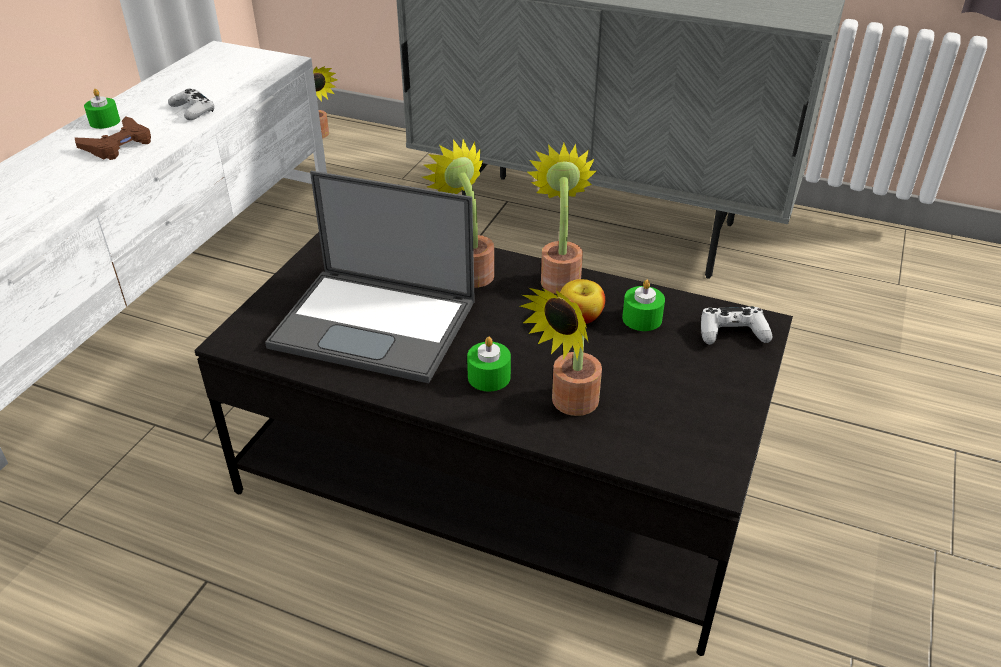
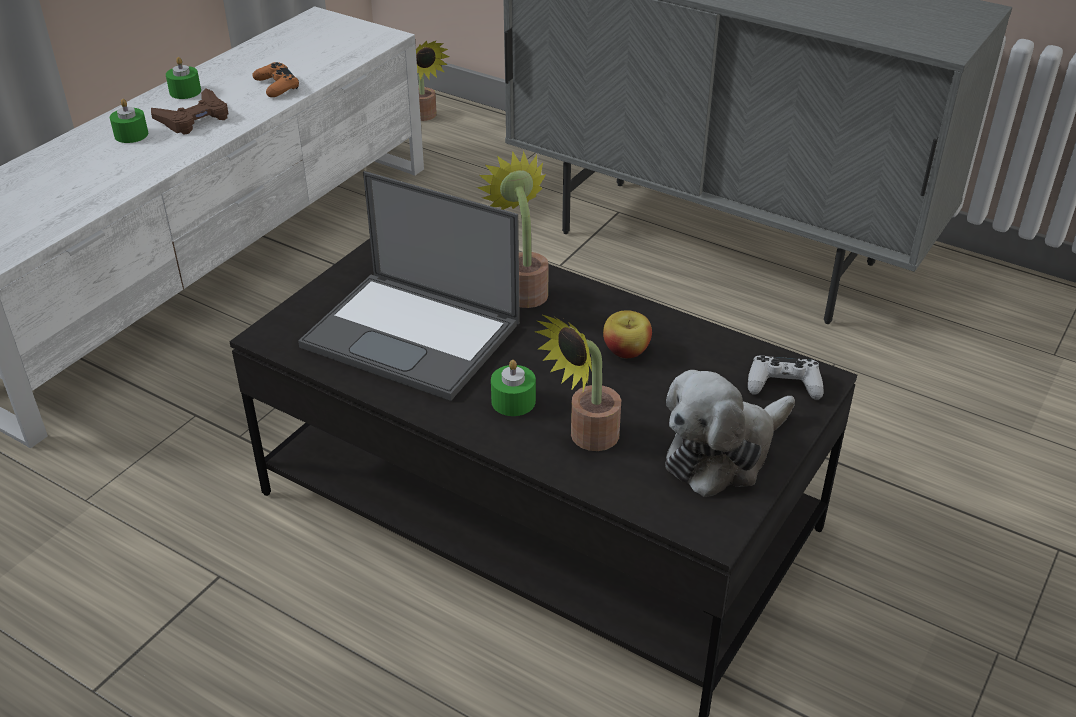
camera: 10 degrees right, 0 degrees up
(193, 110) = (277, 86): white game controller -> orange game controller
(559, 277) = (617, 306): potted plant -> none
(642, 318) = (691, 359): green candle -> green candle (131, 135)
(699, 403) = (723, 453): none -> plush toy

